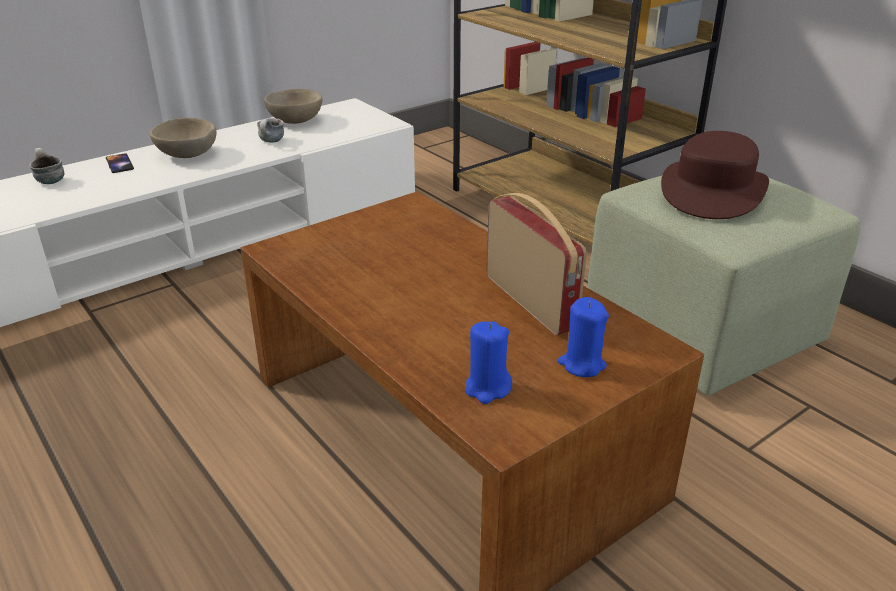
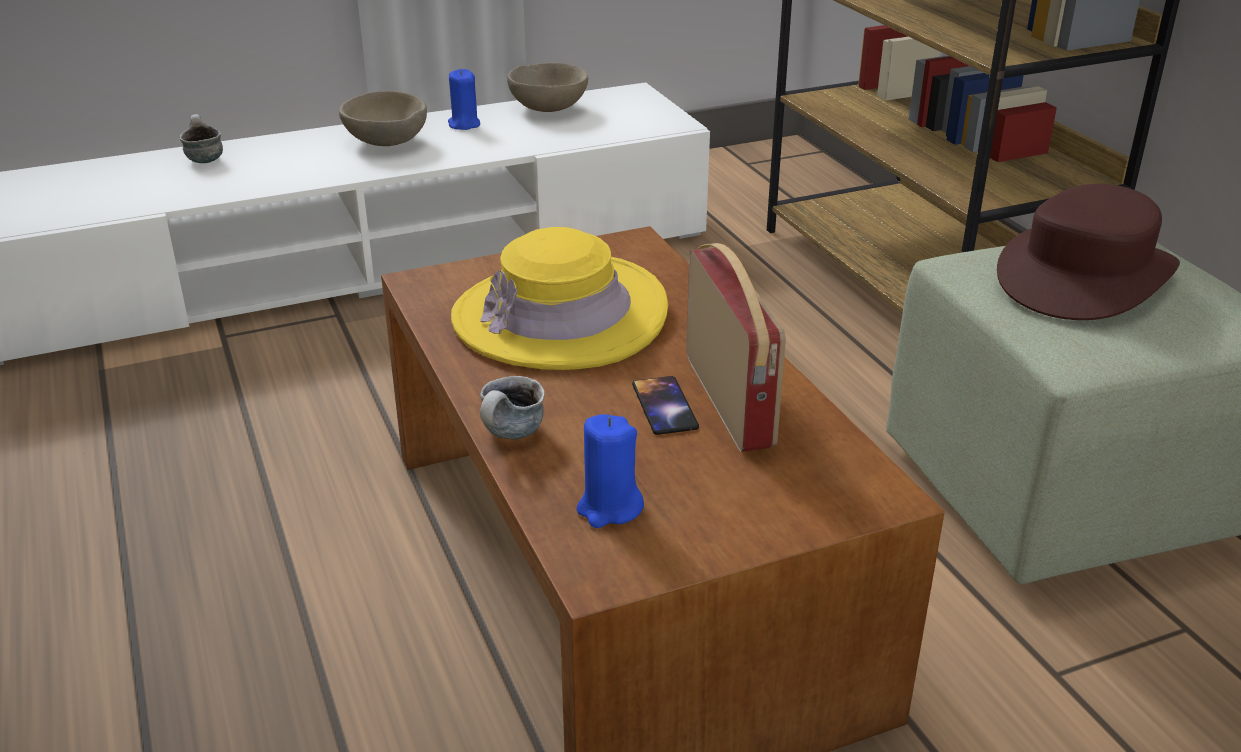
camera: 15 degrees right, 0 degrees up
(119, 164) = (297, 145): phone -> phone (664, 406)
(271, 142) = (503, 135): mug -> mug (511, 436)
(386, 260) = (560, 316): none -> yellow hat
(581, 364) = (755, 497): blue candle -> blue candle (464, 124)

